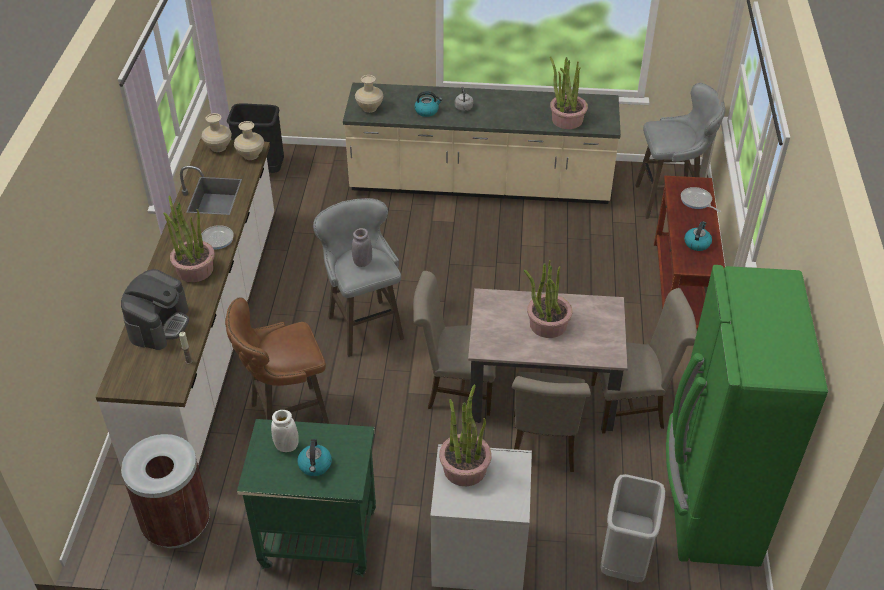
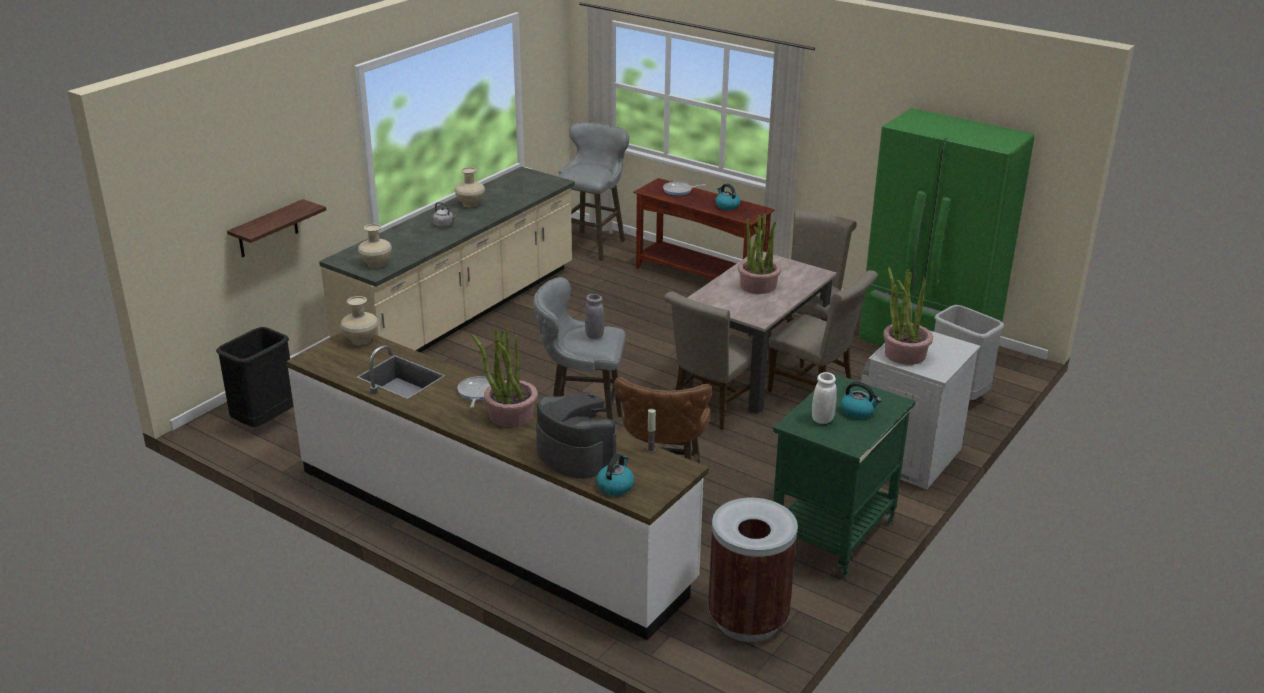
camera: 60 degrees left, 15 degrees down
(218, 147) = (320, 354): beige vase -> beige vase (471, 204)
(323, 39) = (268, 229): none -> shelf
(427, 111) = (423, 241): kettle -> kettle (615, 486)
(566, 119) = (525, 193): potted plant -> none

